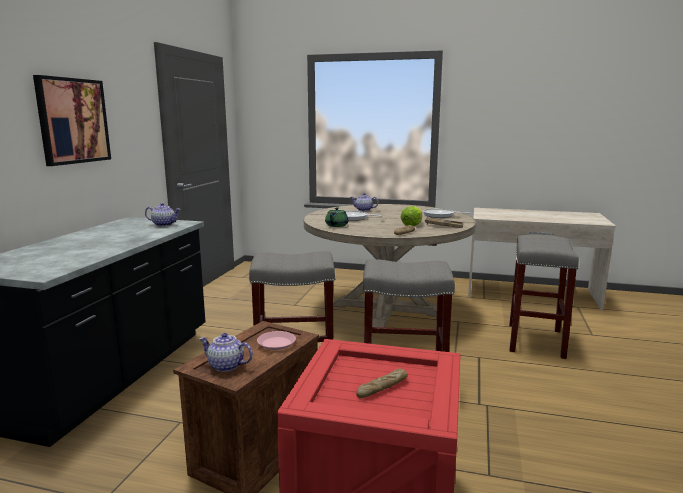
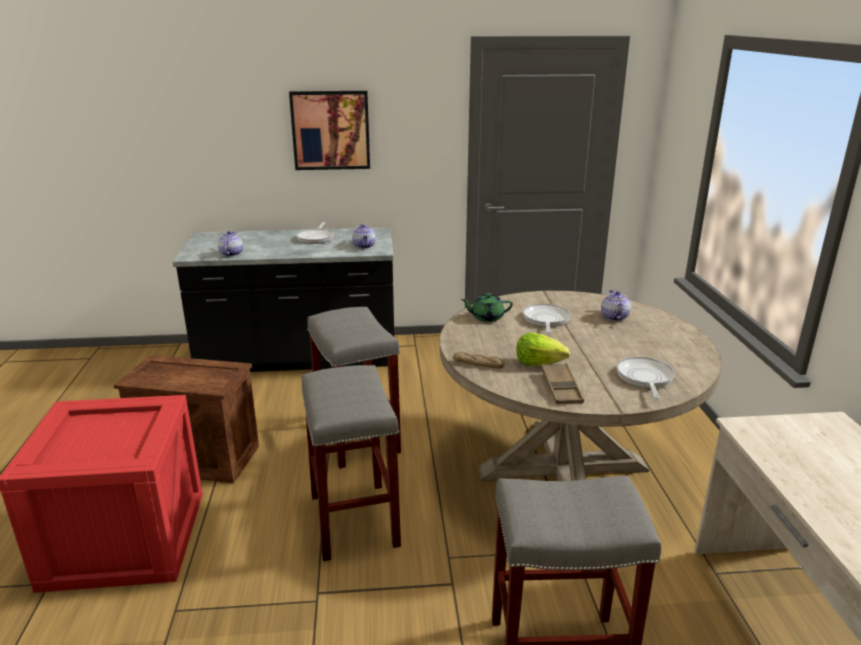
camera: 70 degrees right, 10 degrees up
(104, 233) = (316, 238): none -> frying pan
(225, 366) = (154, 371): teapot -> teapot (231, 254)
(276, 343) = (199, 381): pink plate -> none
(382, 388) = (96, 440): bread -> none

